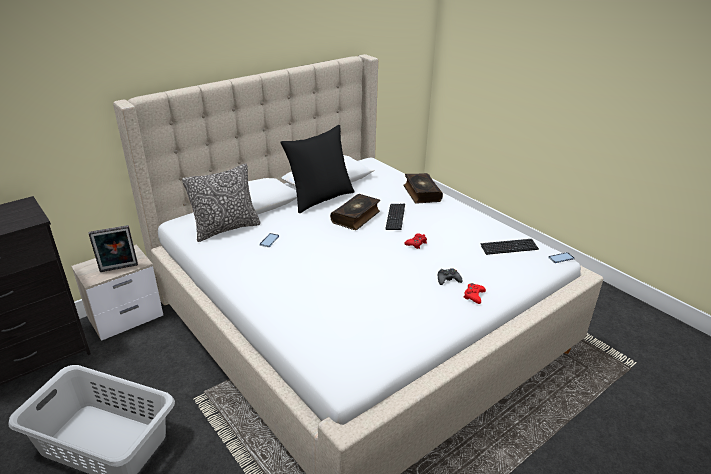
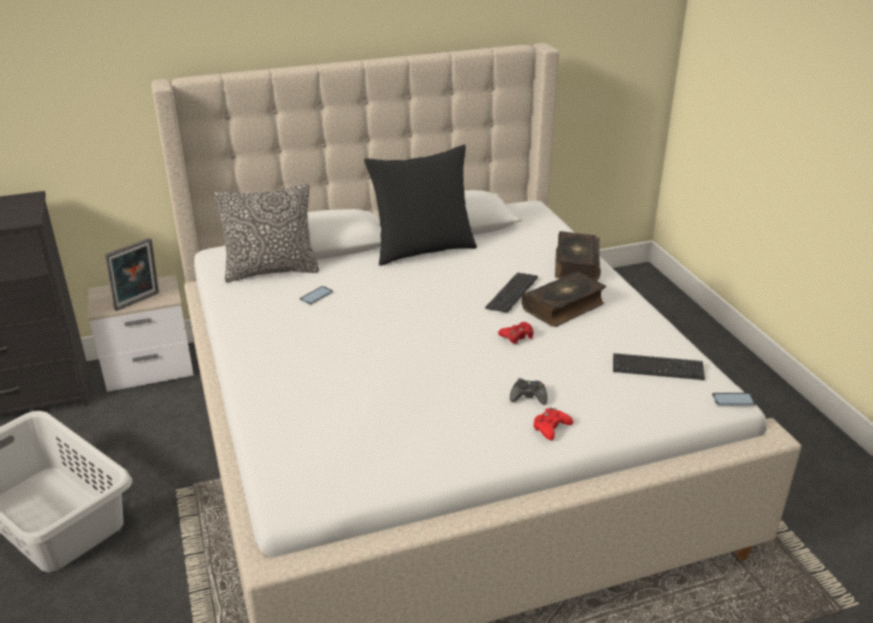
camera: 20 degrees right, 0 degrees up
(119, 269) = (138, 302): picture frame -> picture frame turned 45 degrees counterclockwise
(356, 217) = (456, 284): book -> book (564, 307)

